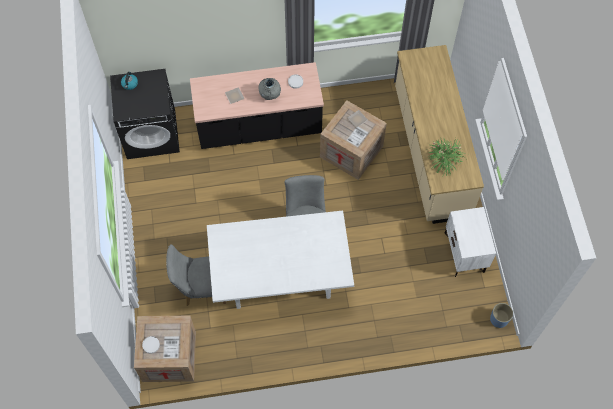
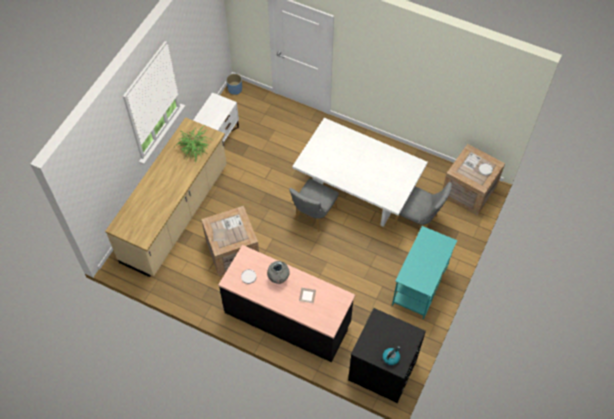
camera: 145 degrees left, 5 degrees down
(161, 223) = (419, 286): none -> turquoise desk

